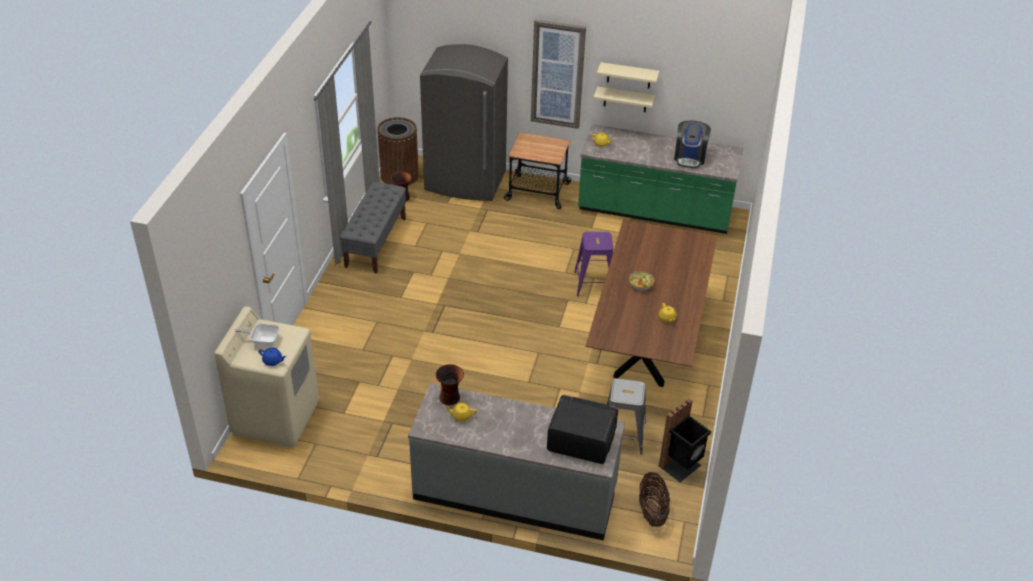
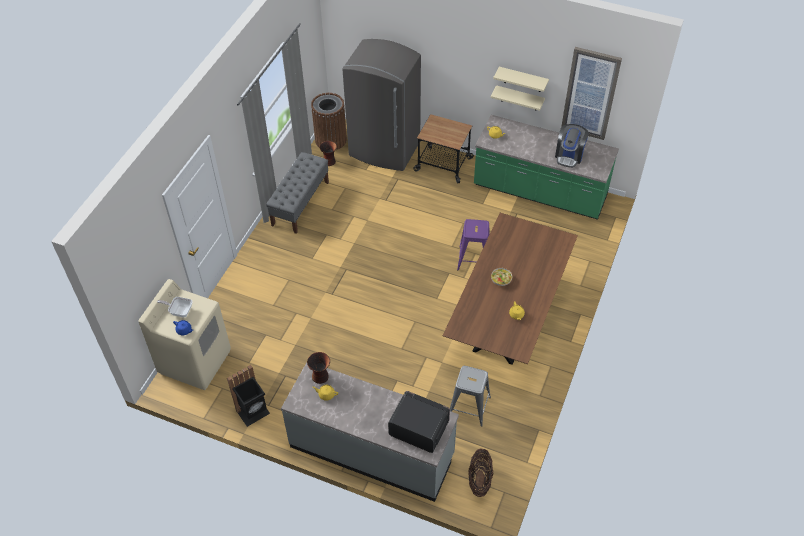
camera: 10 degrees right, 10 degrees up
(557, 74) = (463, 72): picture -> picture (590, 93)
(681, 466) = (512, 441): black trash can -> black trash can (253, 412)

